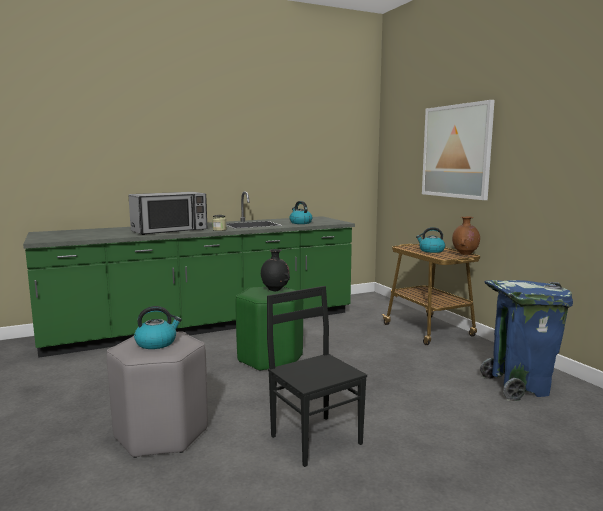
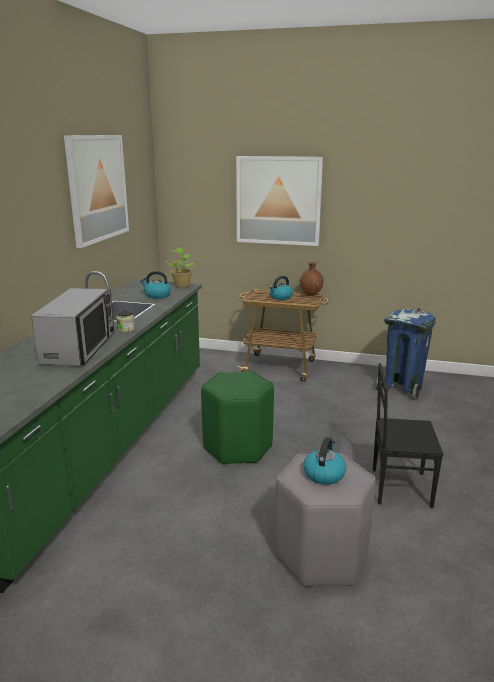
camera: 50 degrees left, 10 degrees up
(275, 290) = (235, 379): black vase -> none
(282, 133) = (97, 188): none -> picture
(338, 222) = (182, 285): none -> potted plant

